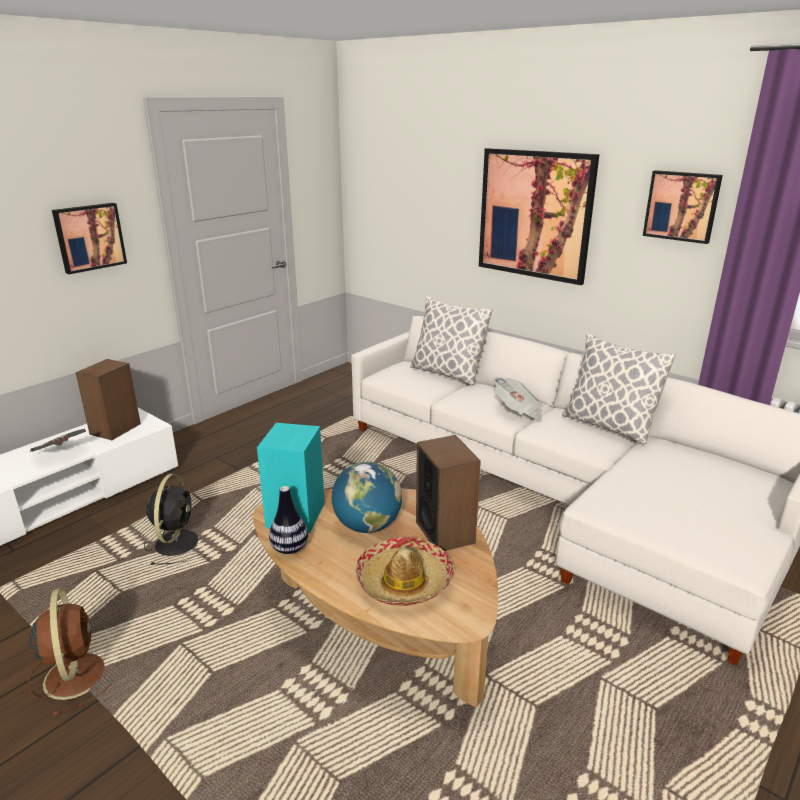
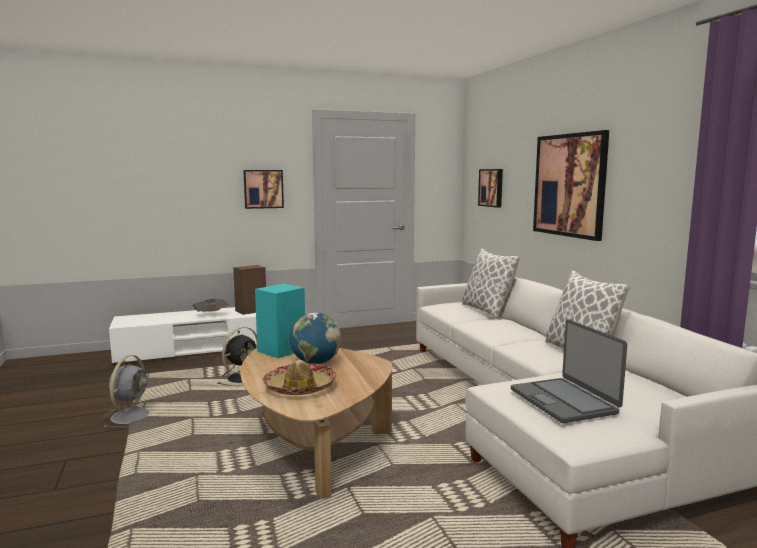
camera: 30 degrees right, 15 degrees down
(75, 673) = (132, 415): brown fan -> grey fan
(290, 548) = (257, 361): vase -> none
(445, 532) = (360, 375): speaker -> none
(518, 411) = (512, 335): newspaper -> none
(681, 509) = (564, 401): none -> laptop
(682, 206) = (667, 164): picture -> picture (491, 187)

